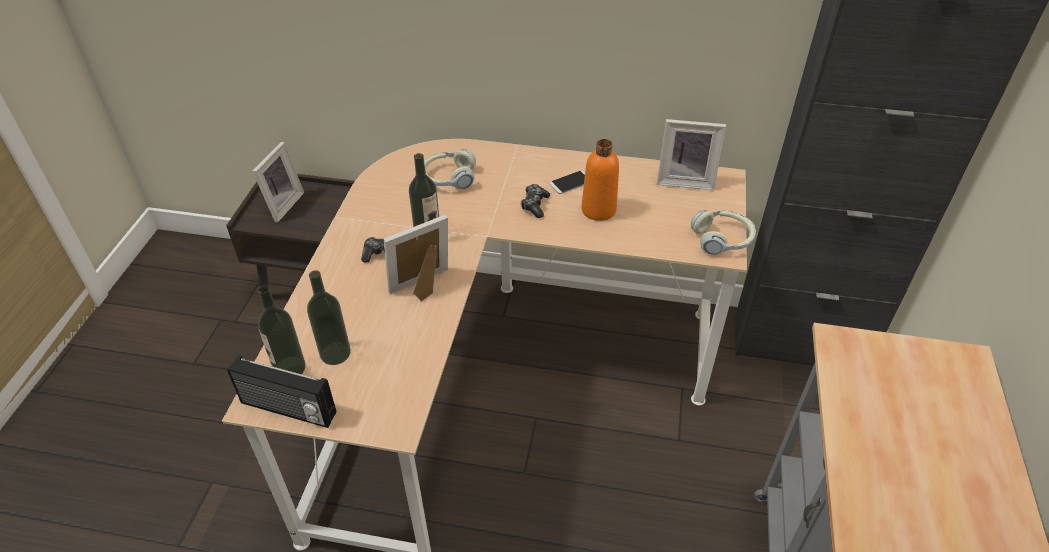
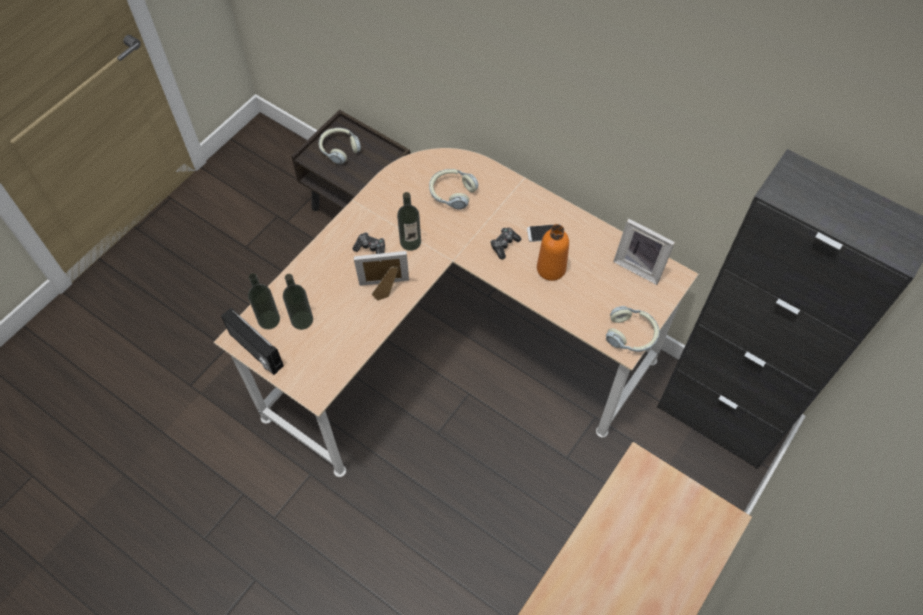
camera: 25 degrees right, 15 degrees up
(281, 205) = (339, 149): picture frame -> headphones

